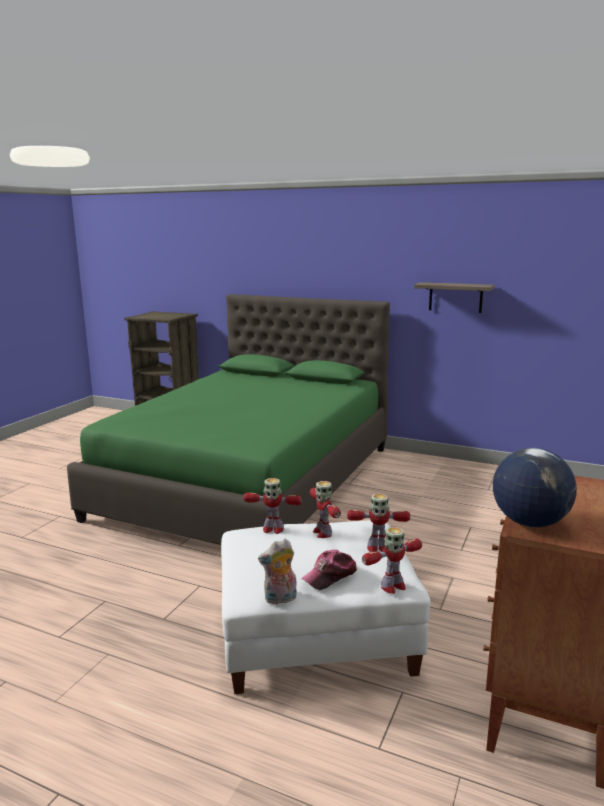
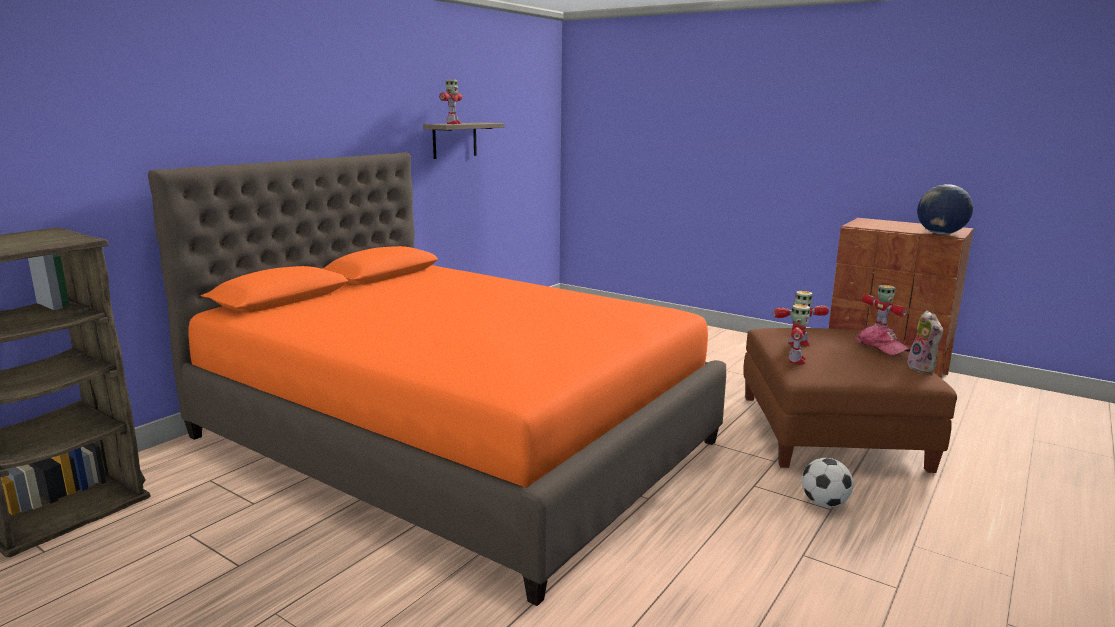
camera: 80 degrees left, 0 degrees up
(172, 616) = (824, 503): none -> football
(250, 481) = (452, 439): green bed -> orange bed
(316, 633) = (829, 431): white ottoman -> brown ottoman
(377, 548) = (823, 329): toy robot -> toy robot (453, 123)

